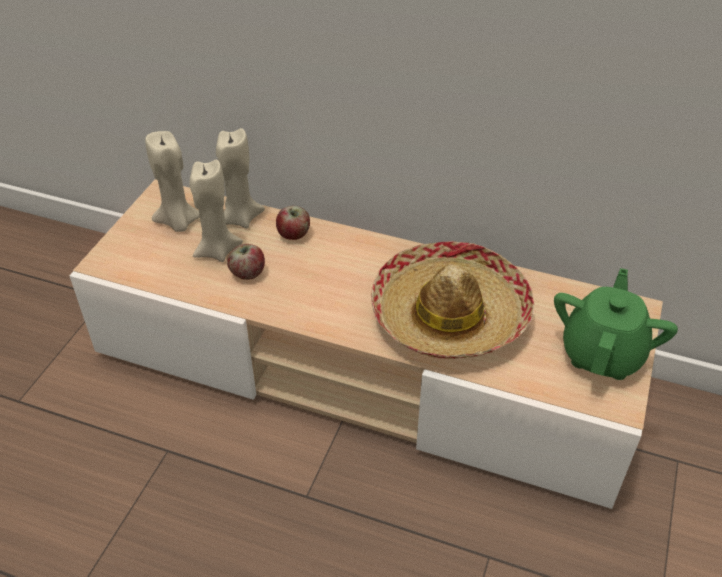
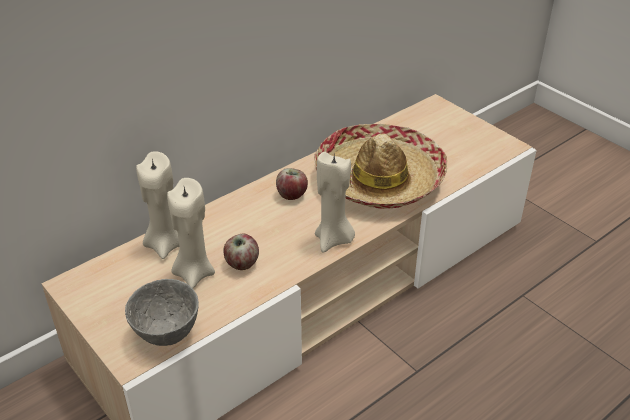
camera: 60 degrees left, 5 degrees down
(137, 269) = (168, 334): none -> grey bowl
(178, 222) = (128, 286): beige candle -> beige candle (333, 240)
(294, 235) = (219, 221): apple -> apple (292, 195)
(602, 354) = (463, 133): green teapot -> none

